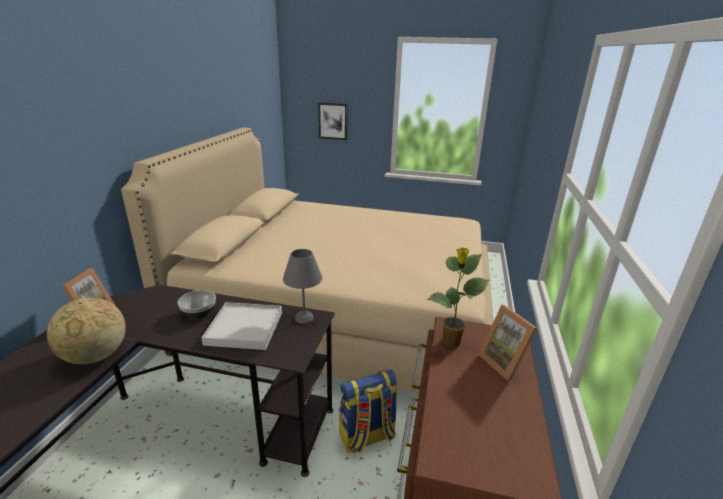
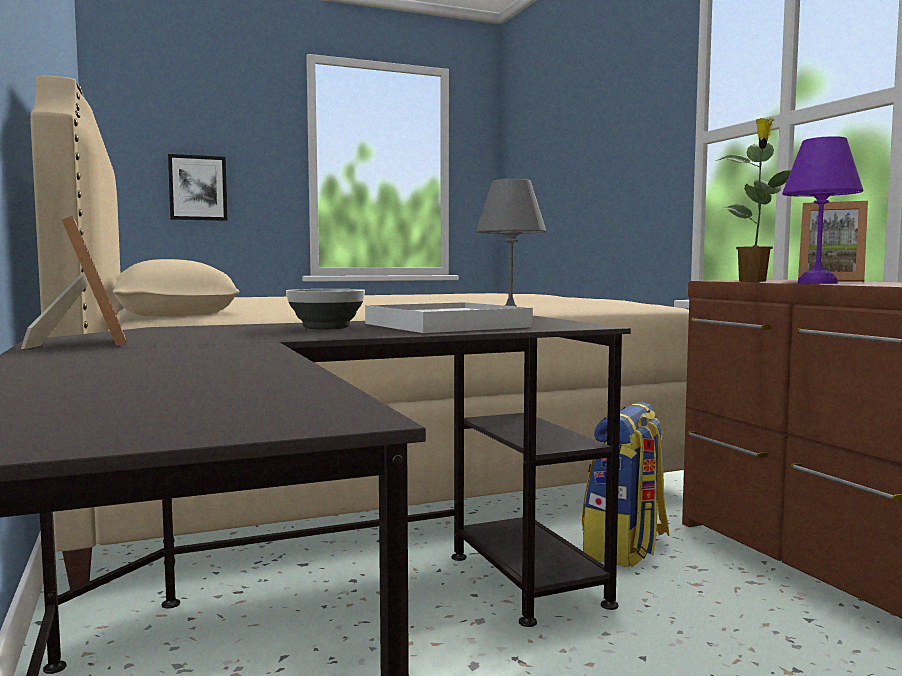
camera: 35 degrees left, 20 degrees down
(95, 356) = (237, 351): globe -> none
(445, 379) = (817, 283): none -> purple table lamp

